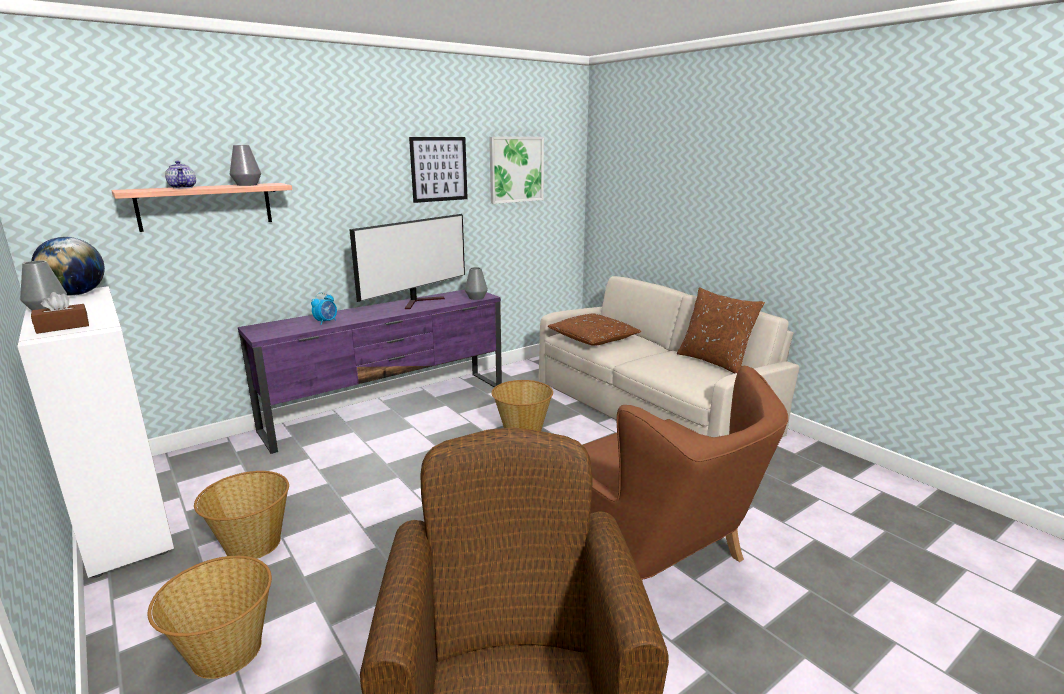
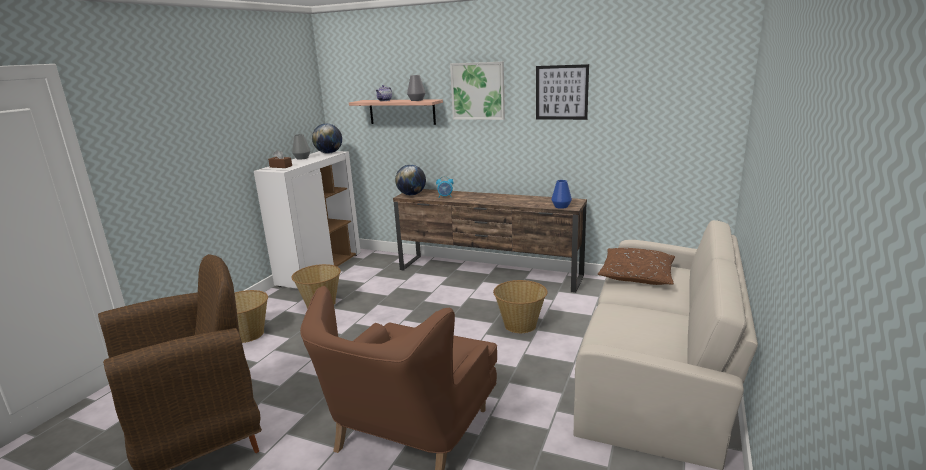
camera: 60 degrees right, 0 degrees up
(269, 332) = (411, 194): none -> globe
(390, 408) = (489, 273): purple tv stand -> brown tv stand
(420, 302) = (522, 199): television -> none
(476, 298) = (561, 206): grey vase -> blue vase
(516, 169) = (646, 94): picture -> picture (478, 91)
(714, 362) = (687, 342): brown pillow -> none

